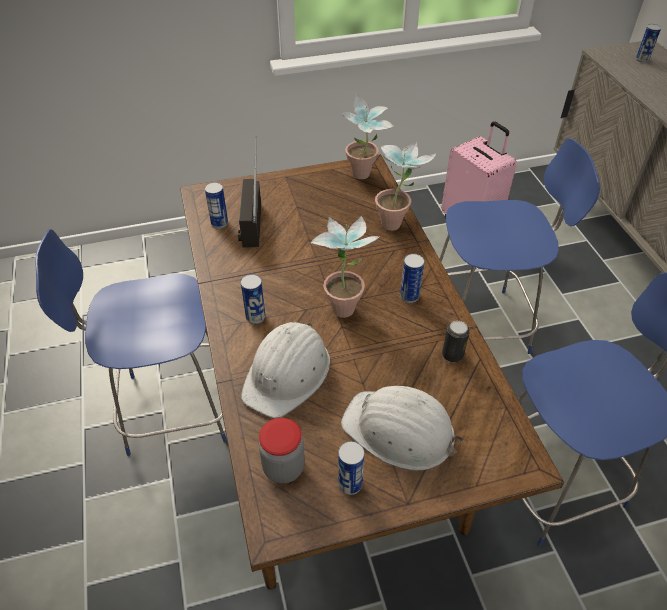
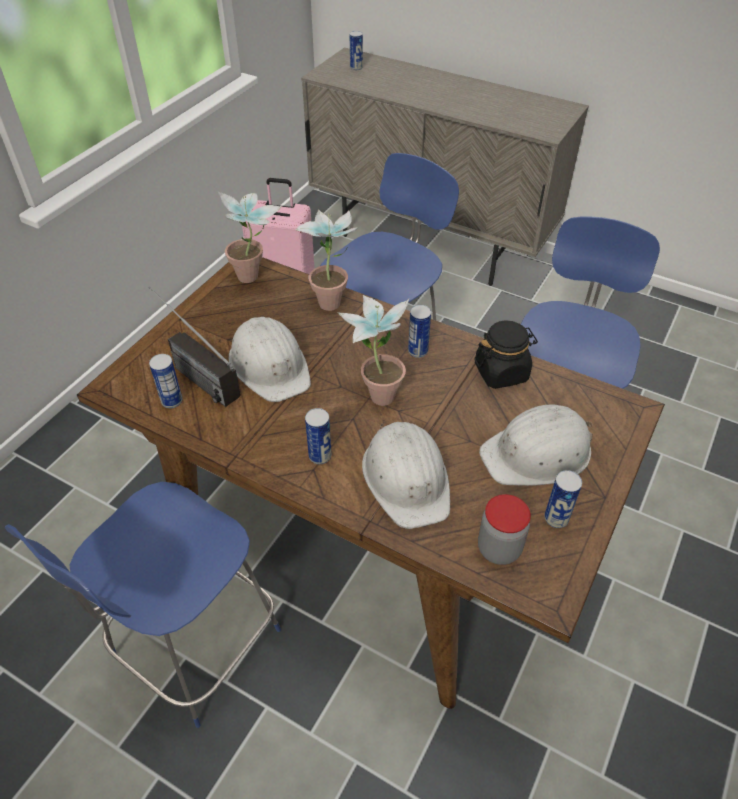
camera: 45 degrees left, 0 degrees up
(300, 240) = (270, 365): none -> white hard hat
(452, 355) = (501, 372): can -> black jar

